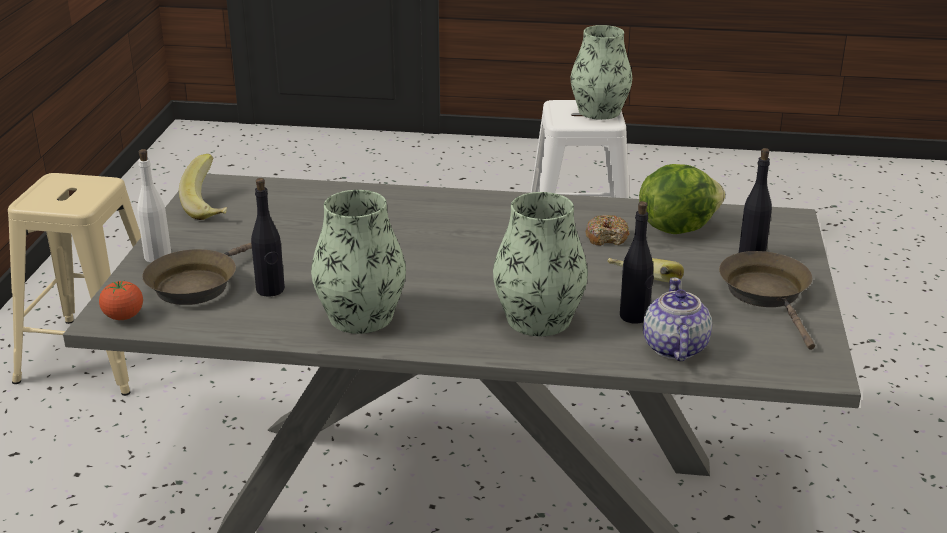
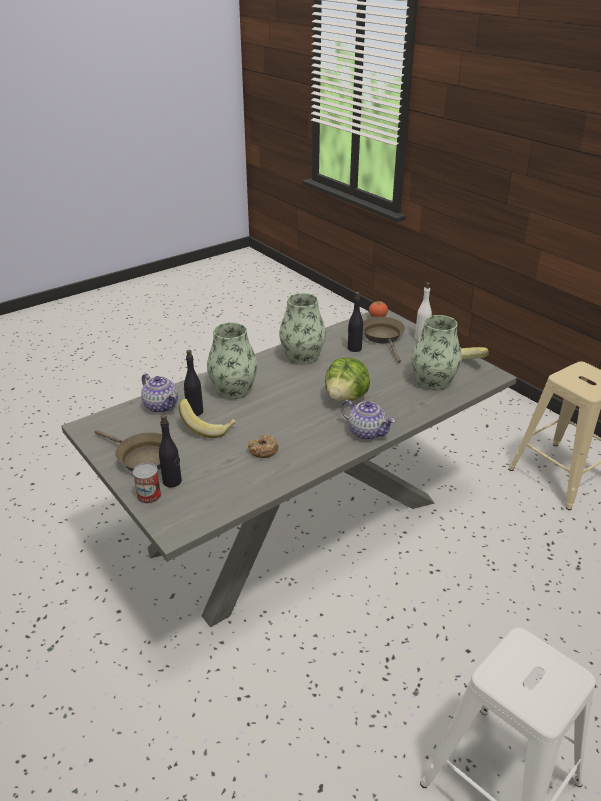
camera: 135 degrees right, 5 degrees up
(465, 203) = (366, 432): none -> teapot
(599, 111) = (526, 690): vase -> vase (433, 381)
(676, 227) = (235, 480): lettuce -> lettuce (346, 398)
(792, 255) = (149, 496): none -> can

